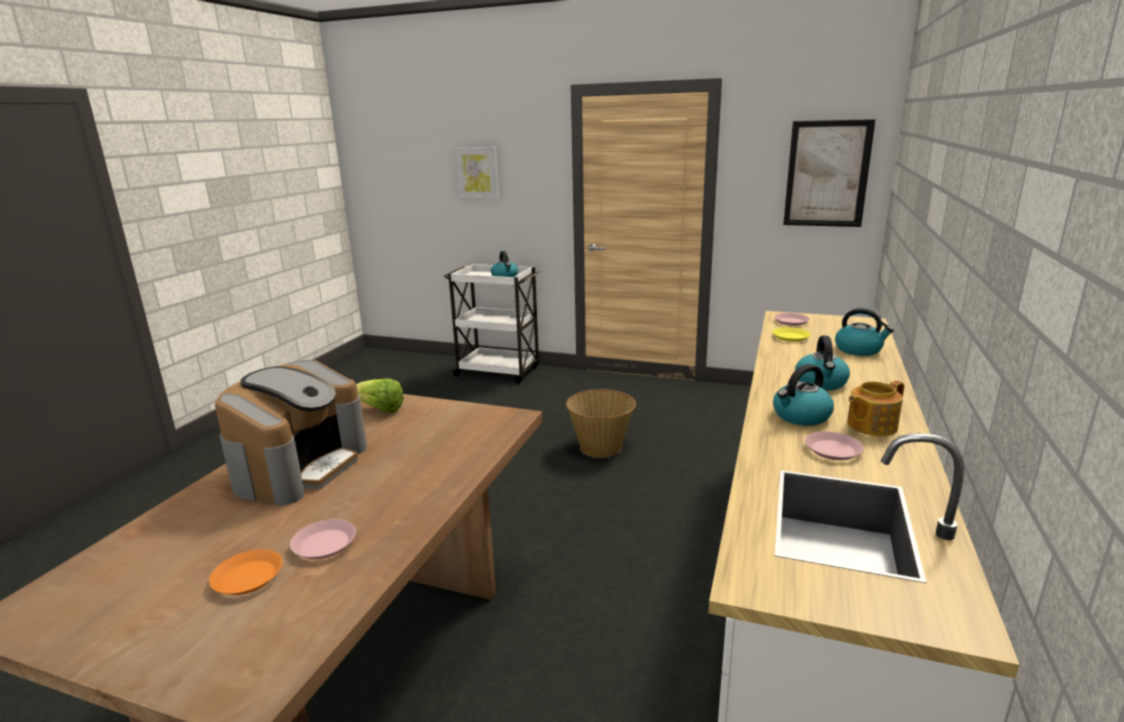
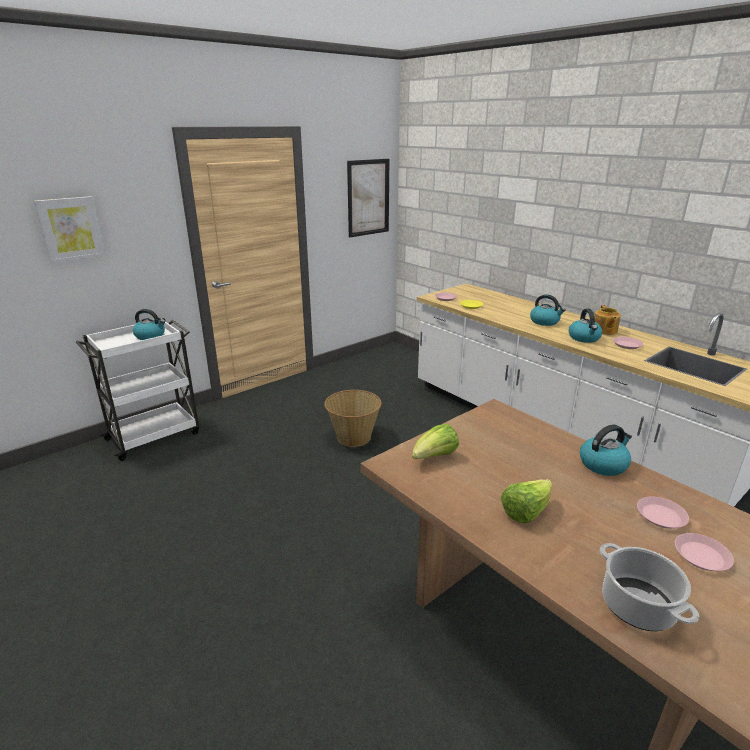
camera: 60 degrees left, 5 degrees up
(156, 543) = (639, 606): none -> cooking pot
(248, 578) = (702, 556): orange plate -> pink plate
(300, 466) = (525, 512): coffee machine -> lettuce
(859, 350) = (506, 301): kettle -> kettle (603, 464)

